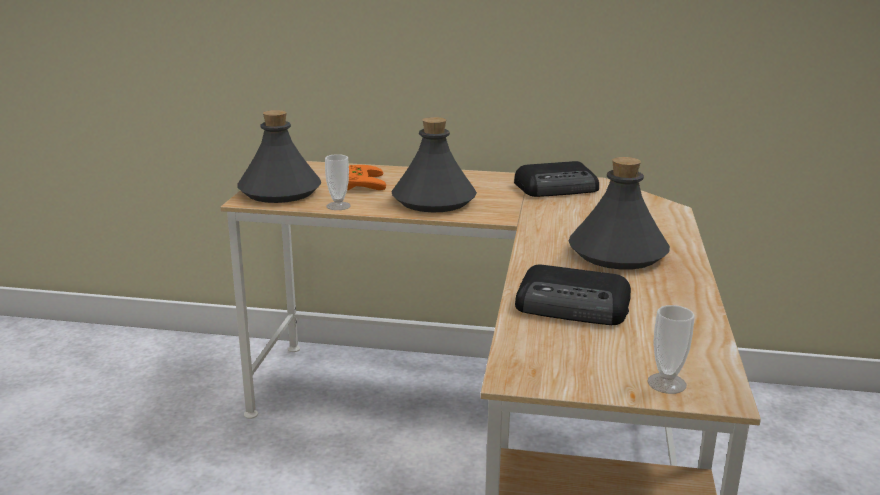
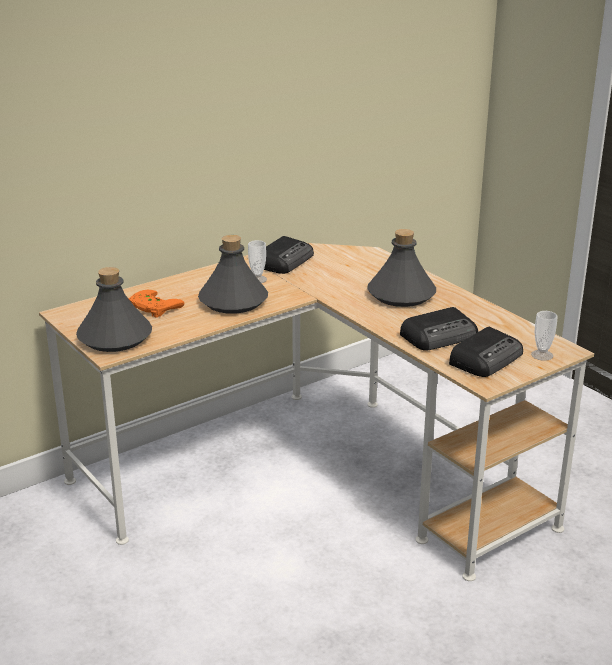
camera: 45 degrees left, 5 degrees up
(338, 206) = (182, 331): cup -> cup (257, 279)
(579, 352) = (486, 358): none -> radio

